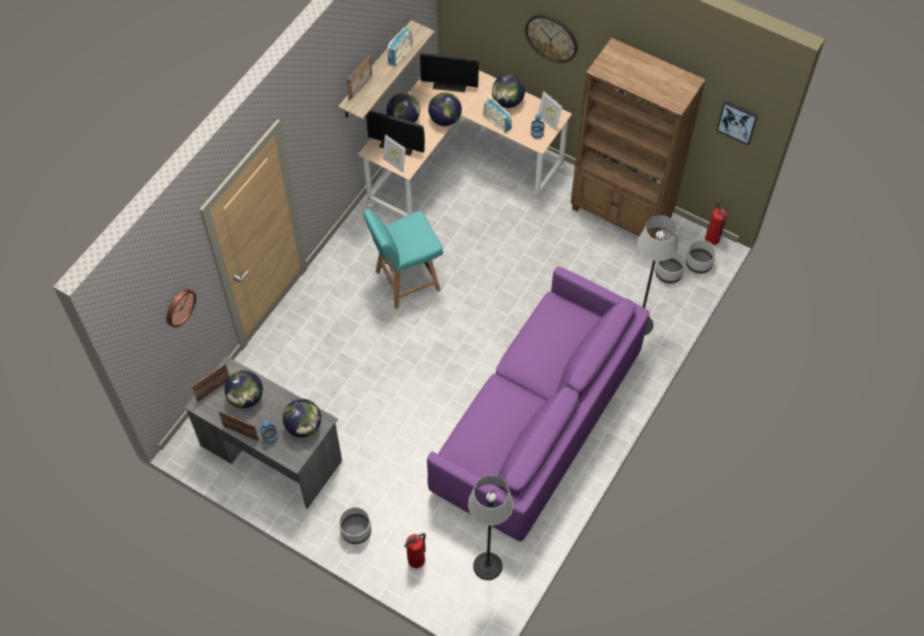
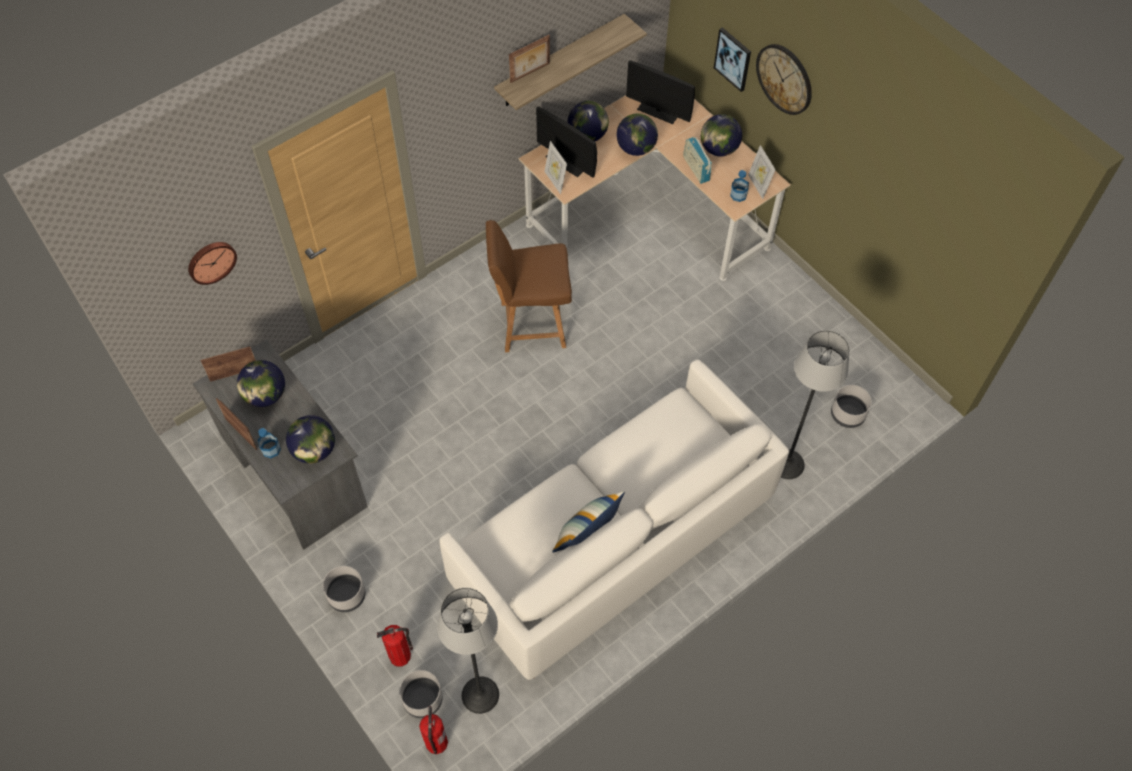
camera: 20 degrees right, 0 degrees up
(400, 54) = (594, 48): radio -> none
(406, 281) = (531, 325): turquoise chair -> brown chair
(527, 421) = (586, 536): none -> pillow
(537, 423) = (613, 541): purple sofa -> white sofa
(621, 213) = (818, 325): brown bookcase -> none
(699, 263) = (890, 414): grey planter -> grey planter (423, 699)
(712, 239) = (919, 390): fire extinguisher -> fire extinguisher (436, 743)
(737, 121) = (981, 245): picture -> picture (733, 59)

